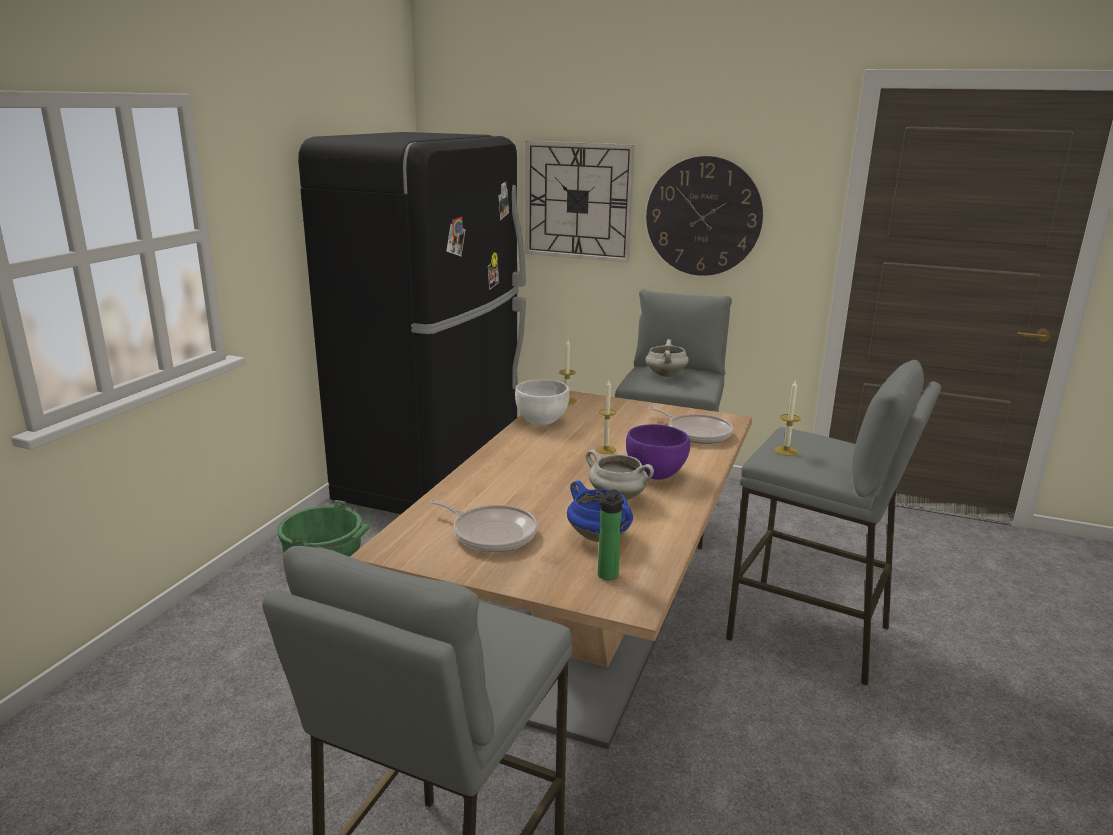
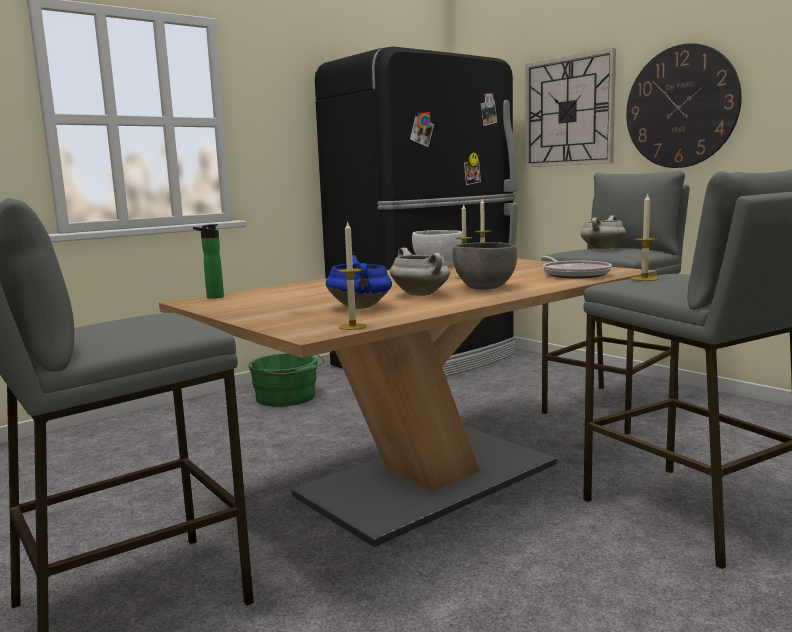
camera: 30 degrees right, 10 degrees down
(491, 533) = (278, 301): frying pan -> none
(606, 576) = (321, 321): bottle -> bottle (212, 297)
(651, 583) = (352, 326): none -> candle
(656, 473) = (485, 287): purple bowl -> grey bowl

